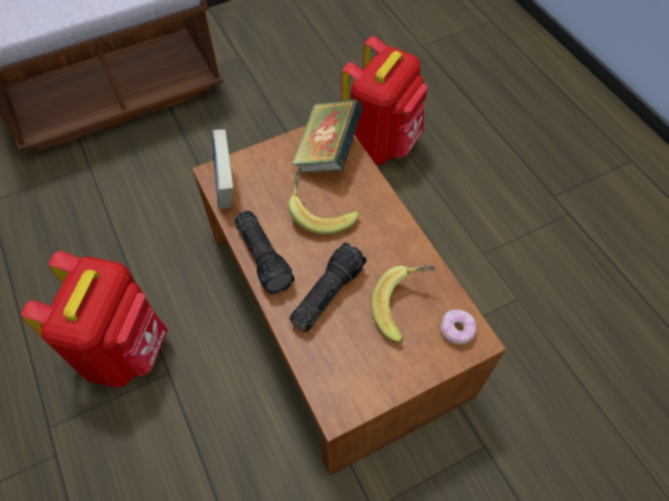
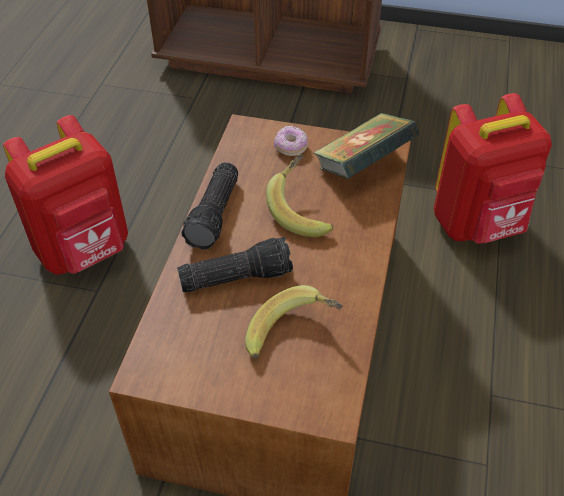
camera: 40 degrees right, 10 degrees down
(226, 186) = (244, 142): book -> none
(456, 330) = (322, 391): donut -> donut (290, 147)

